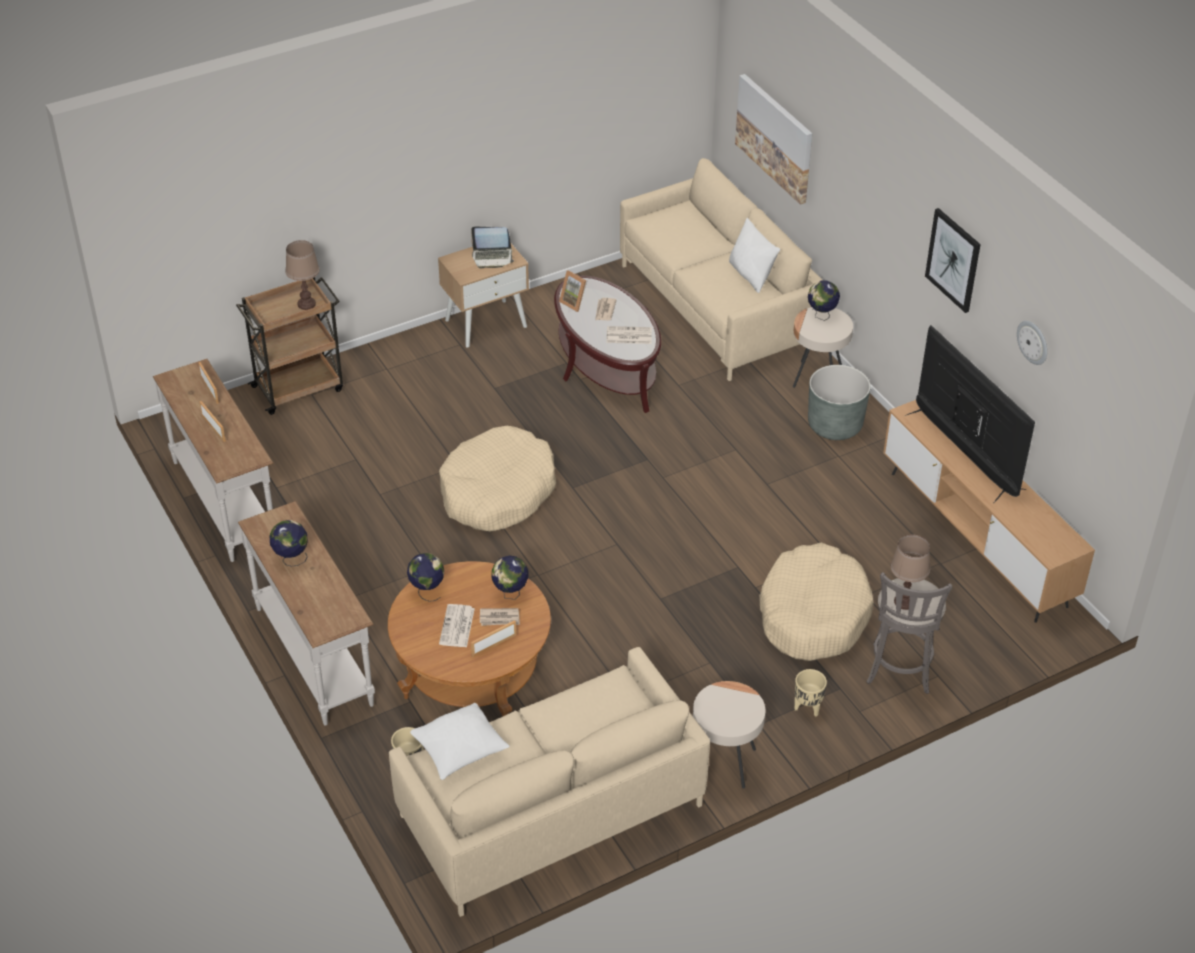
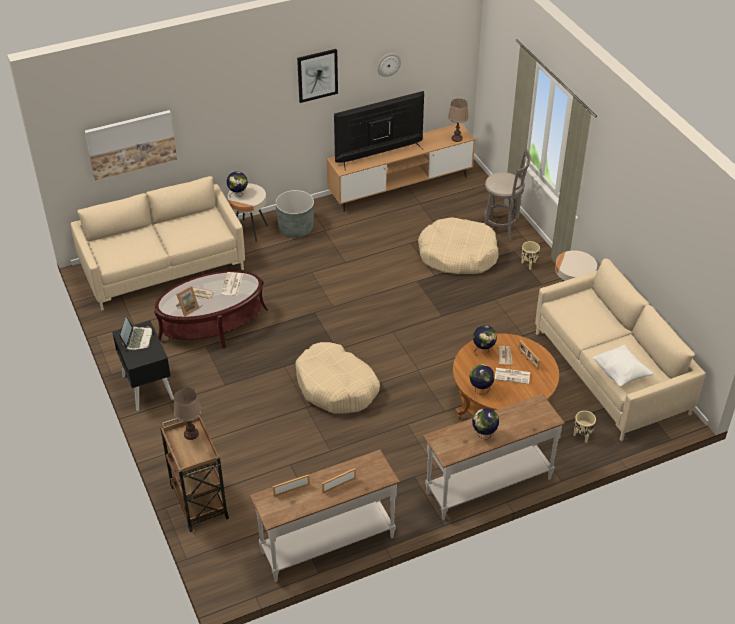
camera: 85 degrees left, 0 degrees up
(486, 323) = (147, 387): beige nightstand -> black nightstand
(751, 275) = (188, 219): white pillow -> none
(904, 601) = (507, 184): brown table lamp -> brown table lamp (456, 138)

